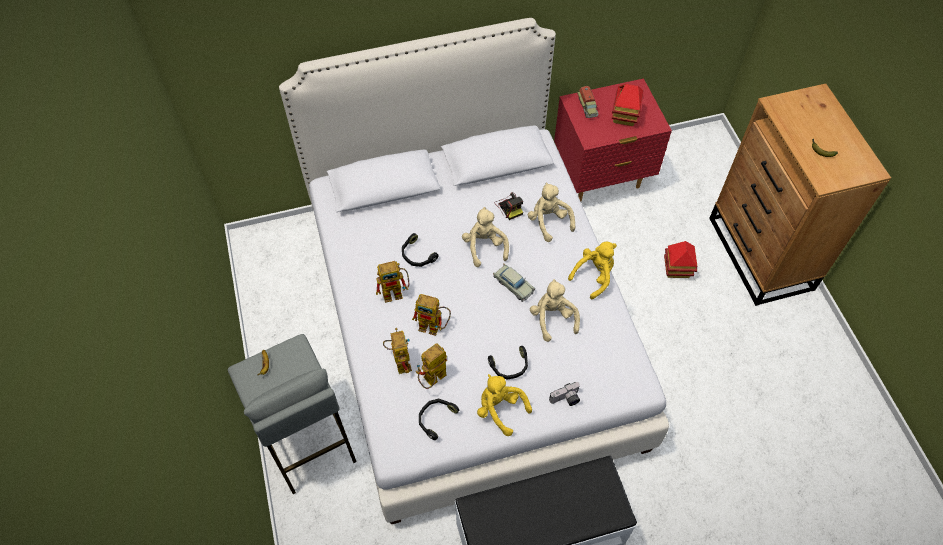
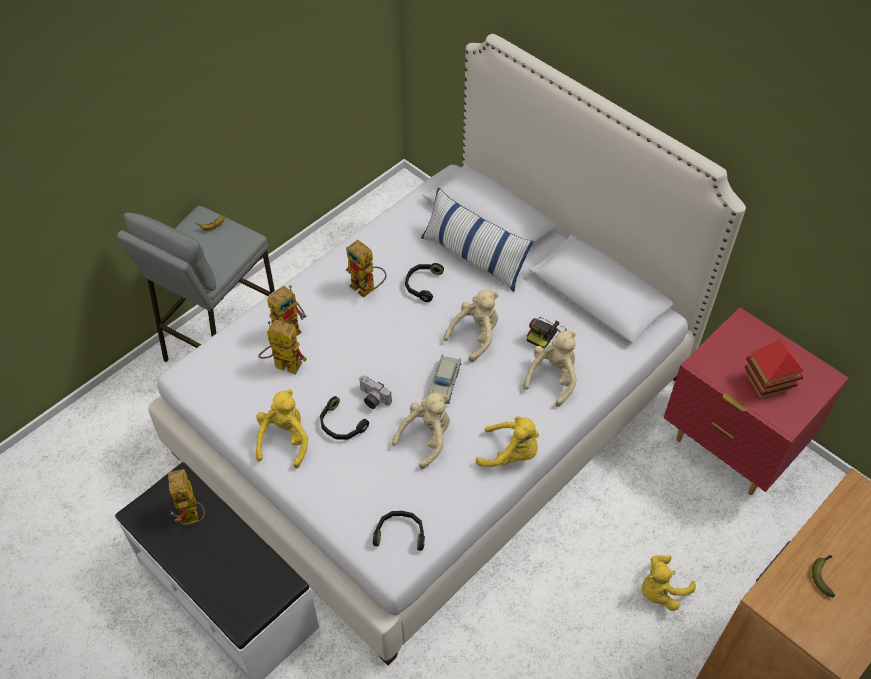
camera: 60 degrees right, 5 degrees down
(413, 212) = (474, 256): none -> pillow
(434, 327) = (346, 338): toy robot -> toy robot (192, 517)
(435, 418) = (241, 388): black headphones -> black headphones (400, 533)
(566, 399) = (331, 495): camera -> camera (372, 399)
(587, 107) = (748, 340): toy truck -> none
(677, 270) = (661, 590): toy house -> yellow plush toy

